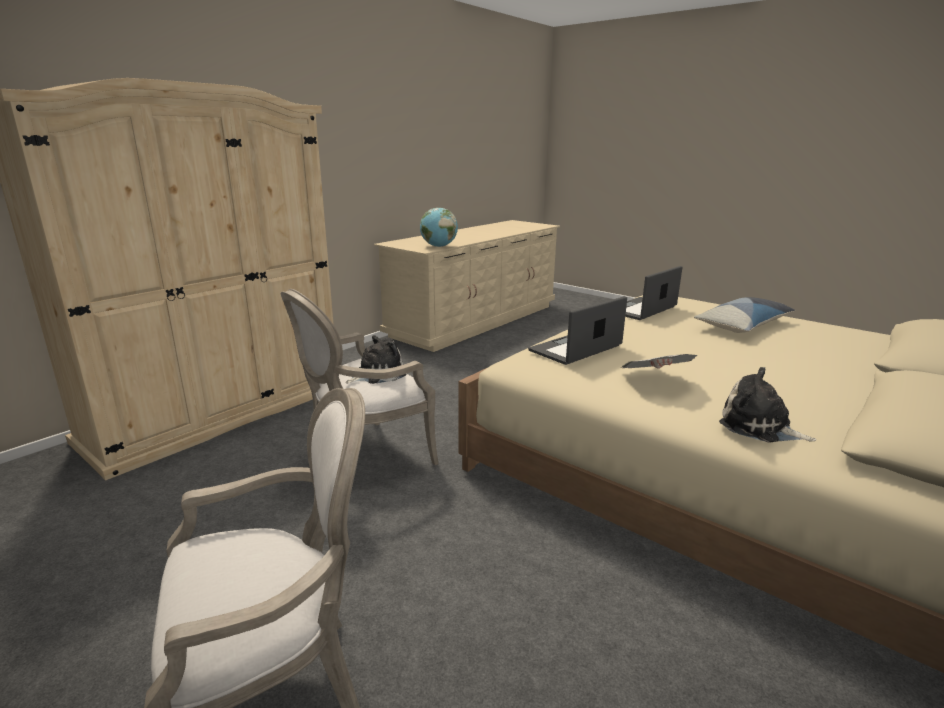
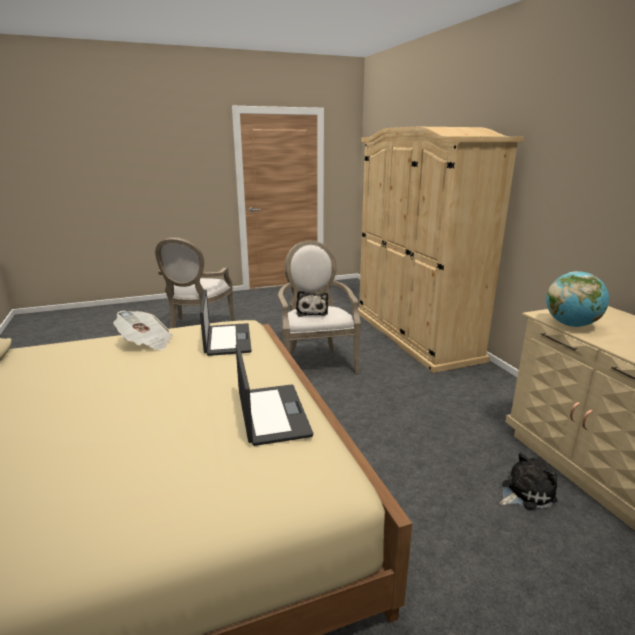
camera: 120 degrees right, 0 degrees up
(743, 325) = (131, 453): pillow -> none
(759, 427) = (61, 346): plush toy -> plush toy (525, 493)

